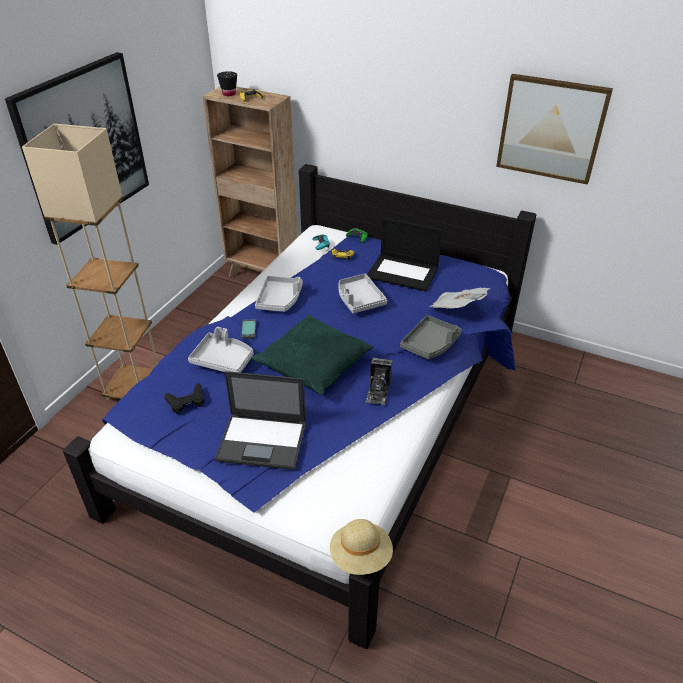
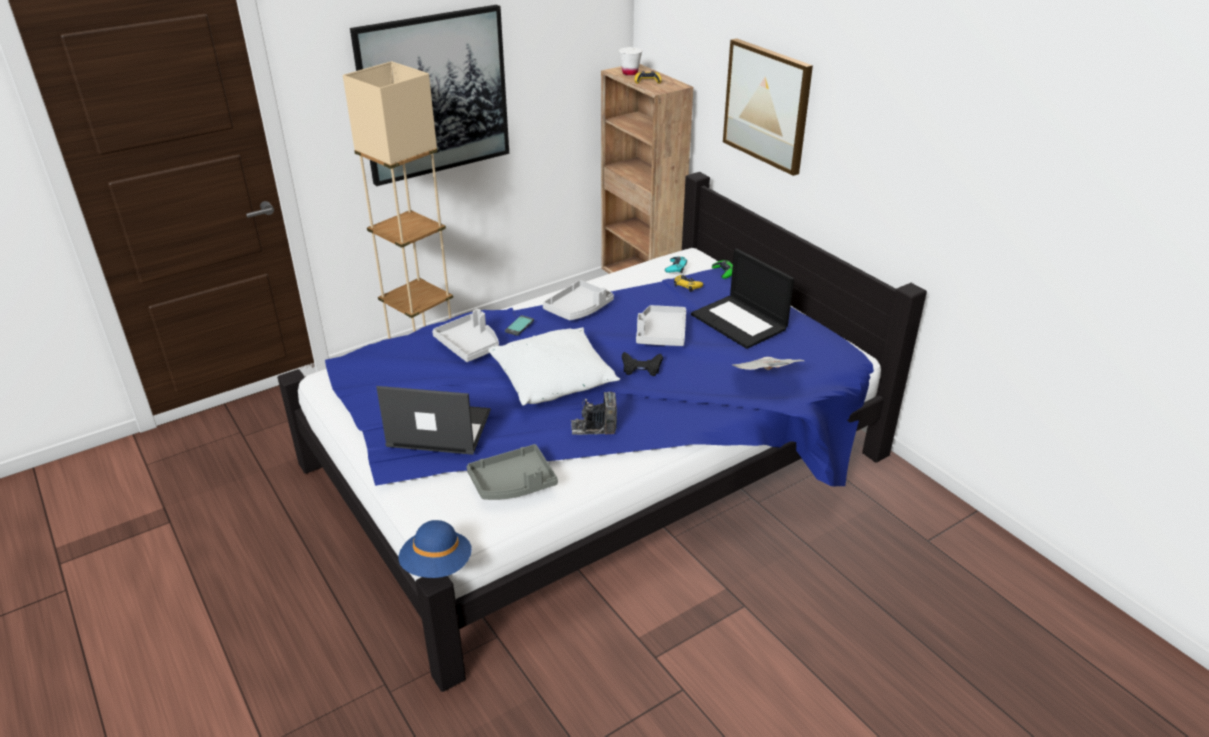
camera: 30 degrees right, 5 degrees down
(186, 402) = (403, 370): black game controller -> black game controller (641, 367)
(229, 94) = (630, 73): black cup -> white cup
(263, 441) = (438, 428): laptop -> laptop turned 150 degrees clockwise
(314, 365) = (554, 380): green pillow -> white pillow
(361, 556) = (437, 566): beige hat -> blue hat
(378, 391) = (593, 427): camera -> camera turned 45 degrees clockwise
(430, 344) = (696, 402): grey tray -> grey tray (513, 483)
(551, 128) = (953, 178): picture -> picture (767, 105)

